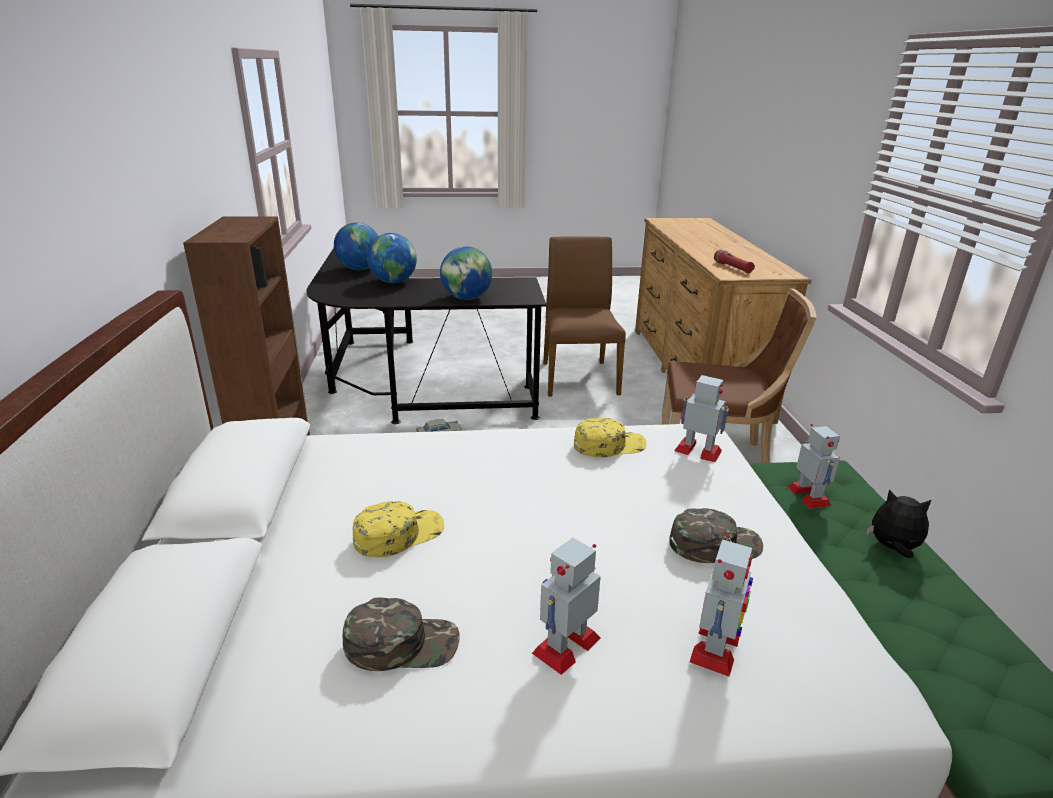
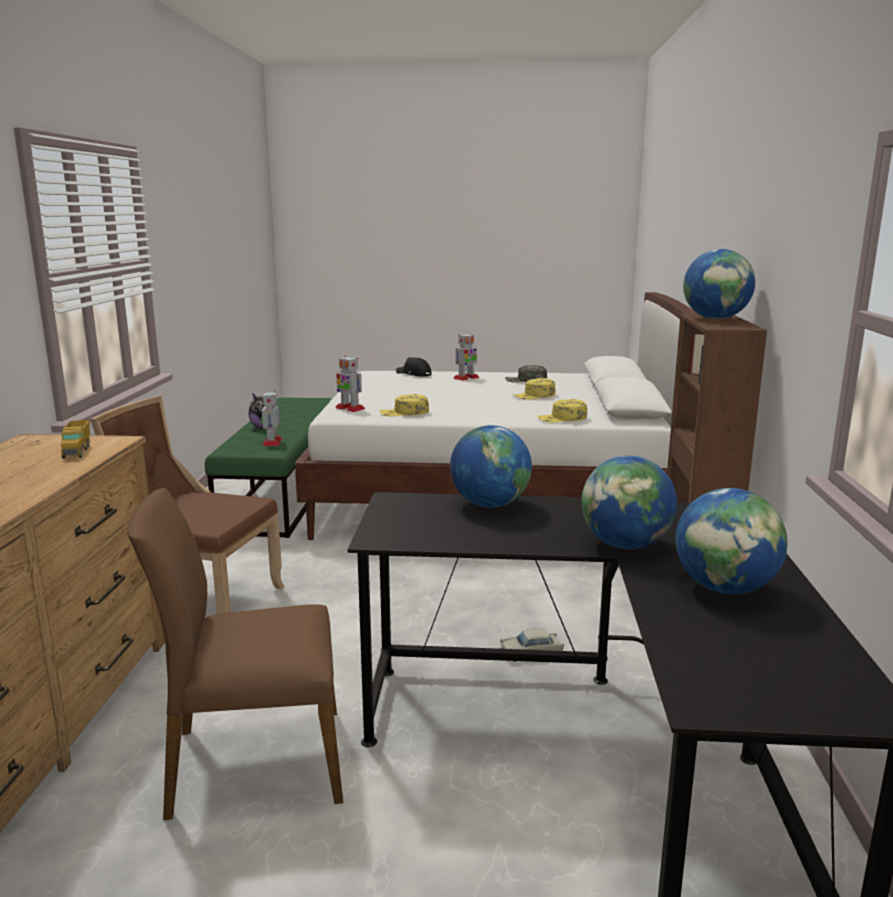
camera: 170 degrees left, 10 degrees down
(230, 231) = (715, 319): none -> globe
(373, 444) = (562, 418): none -> yellow cap
(578, 377) = (255, 762): brown chair -> brown chair turned 75 degrees clockwise
(714, 544) = (385, 388): green cap -> none
(716, 647) = (413, 374): toy robot -> black cap
(732, 268) = (77, 451): red flashlight -> toy truck

